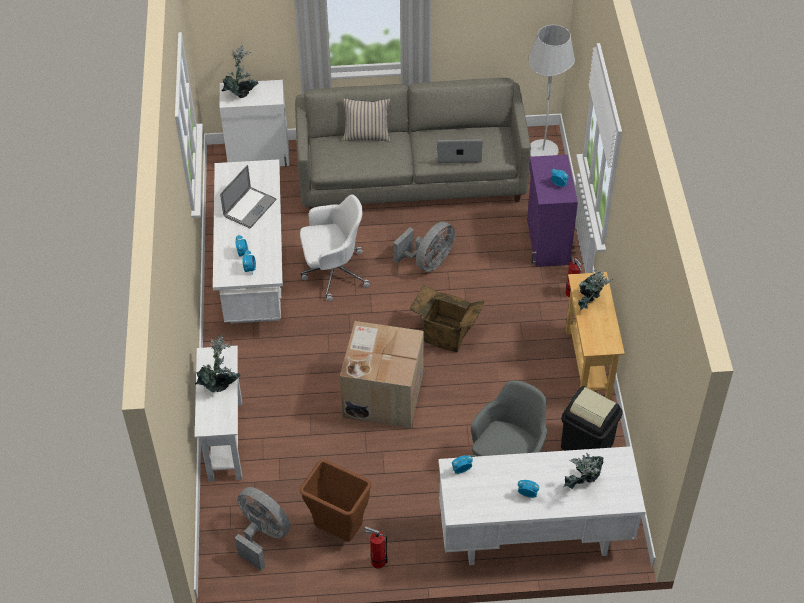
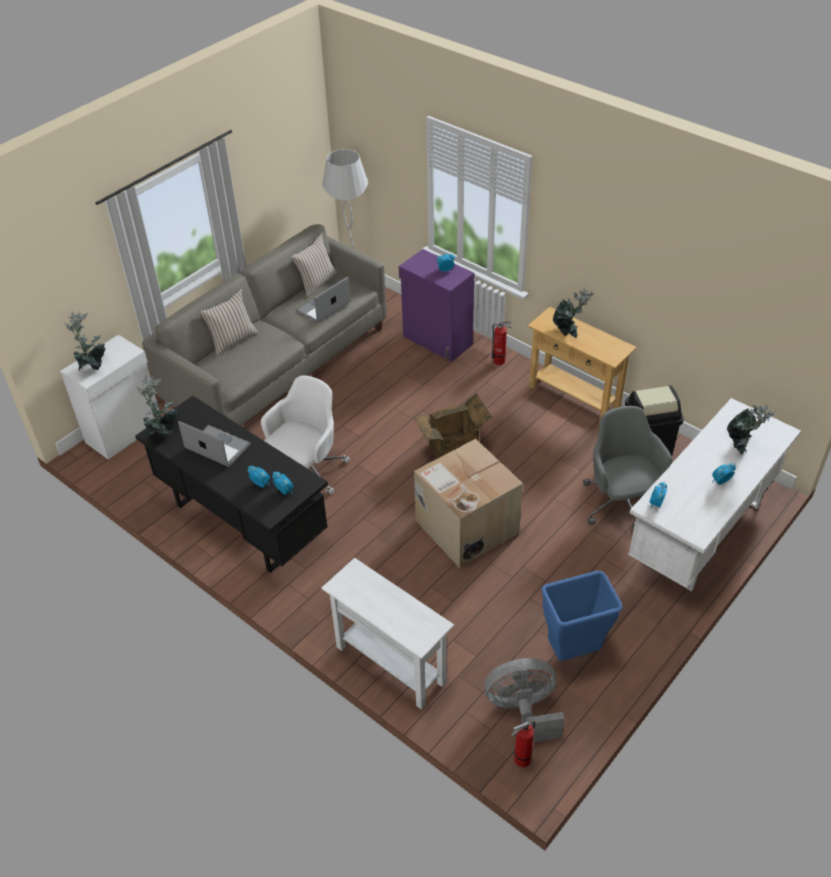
camera: 45 degrees left, 5 degrees down
(219, 385) = (384, 599): potted plant -> potted plant (163, 432)
(250, 208) = (217, 446): laptop -> laptop turned 45 degrees counterclockwise
(253, 275) = (241, 521): white desk -> black desk
(338, 531) = (573, 653): brown trash can -> blue trash can
(376, 561) = (630, 648): fire extinguisher -> fire extinguisher (520, 760)
(428, 262) = (371, 412): grey fan -> none
(478, 129) = (316, 283): none -> beige pillow

